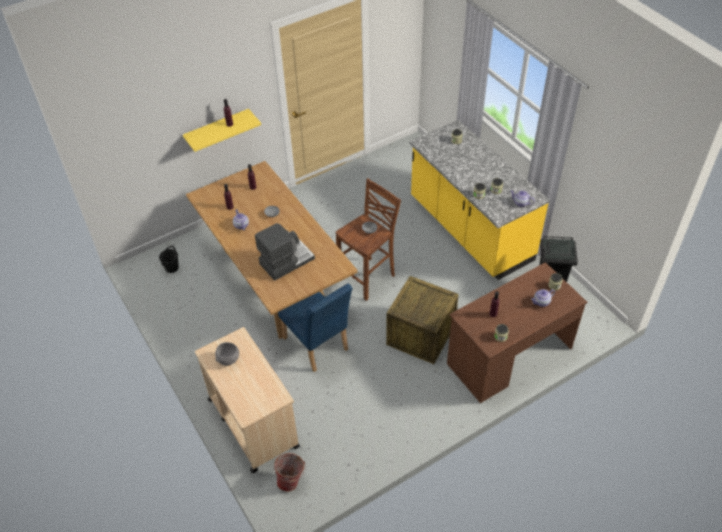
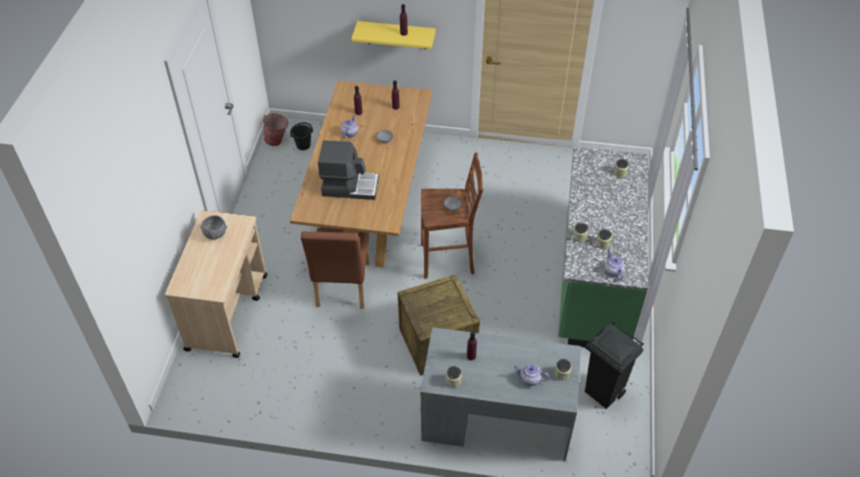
camera: 40 degrees right, 0 degrees up
(291, 480) = (204, 379): bucket -> bucket (277, 141)
(318, 347) = (341, 289): blue chair -> brown chair
(469, 230) = (593, 280): yellow counter -> green counter
(509, 356) = (496, 421): brown desk -> grey desk

